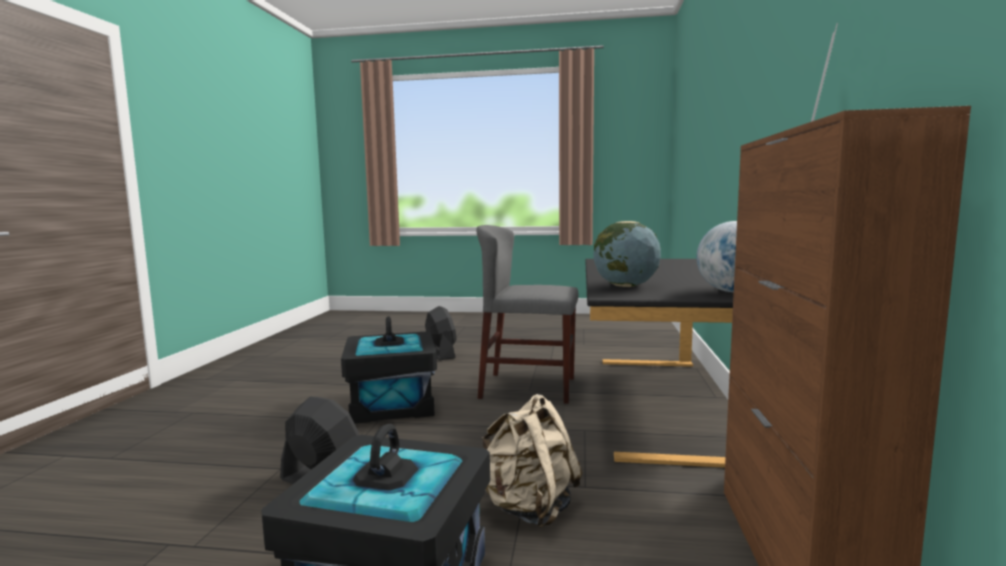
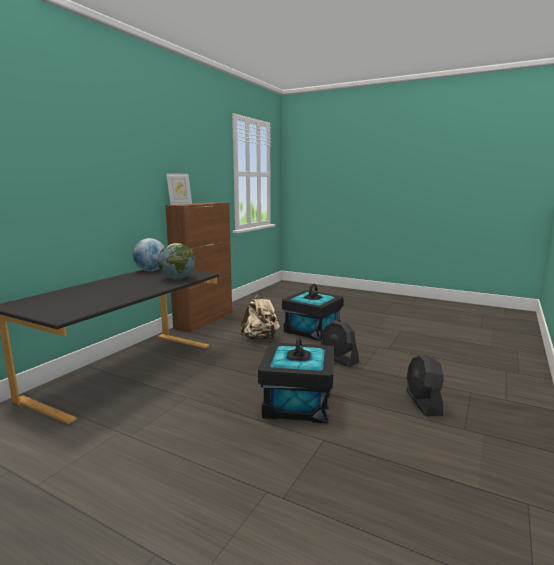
camera: 160 degrees left, 5 degrees up
(440, 353) = (206, 499): black fan -> black fan (423, 403)
(528, 388) = (184, 400): grey chair -> none

